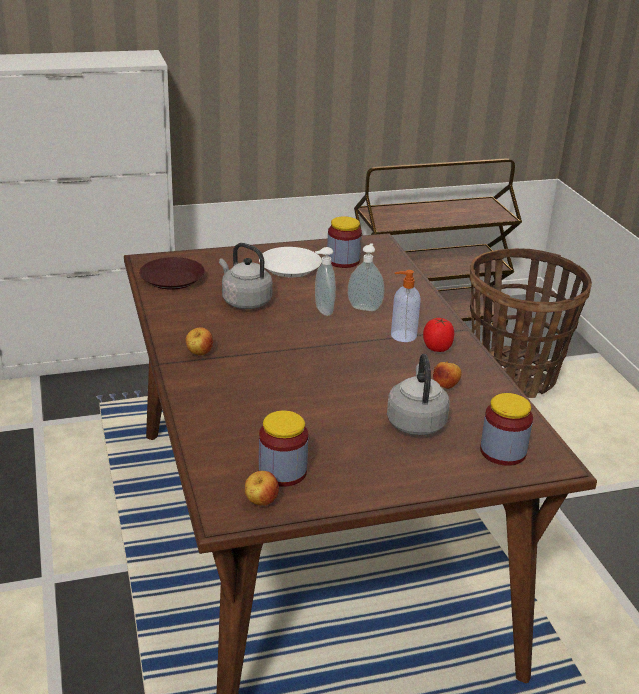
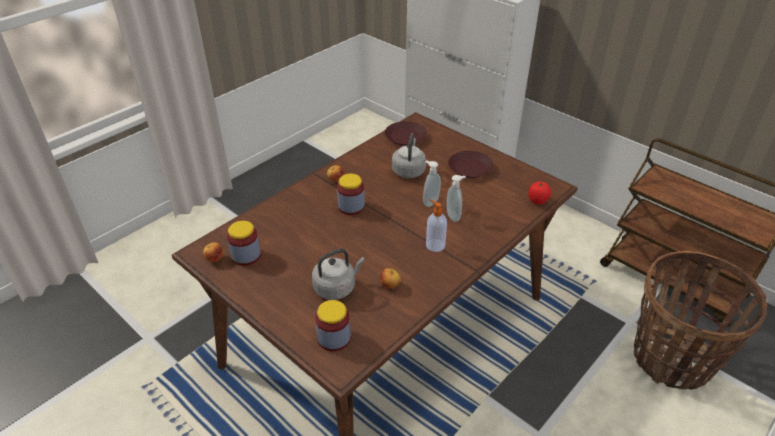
camera: 60 degrees right, 10 degrees up
(290, 267) = (470, 168): white plate -> brown plate
(343, 261) = (506, 184): jar -> jar (351, 207)
(437, 348) = (435, 265): tomato -> tomato (538, 201)

